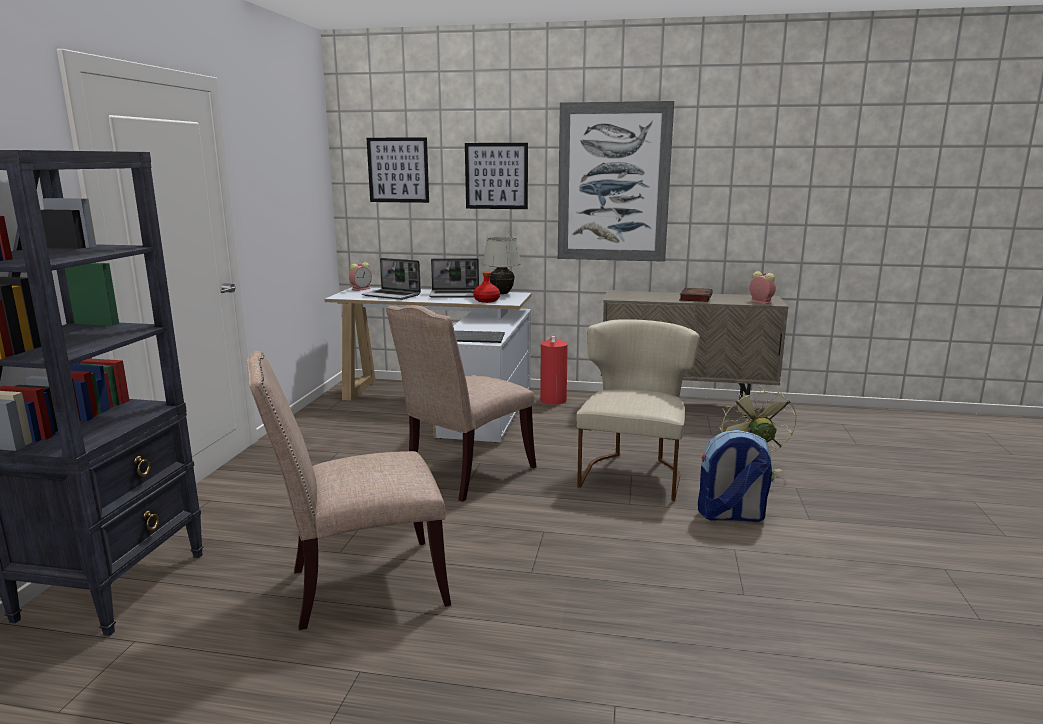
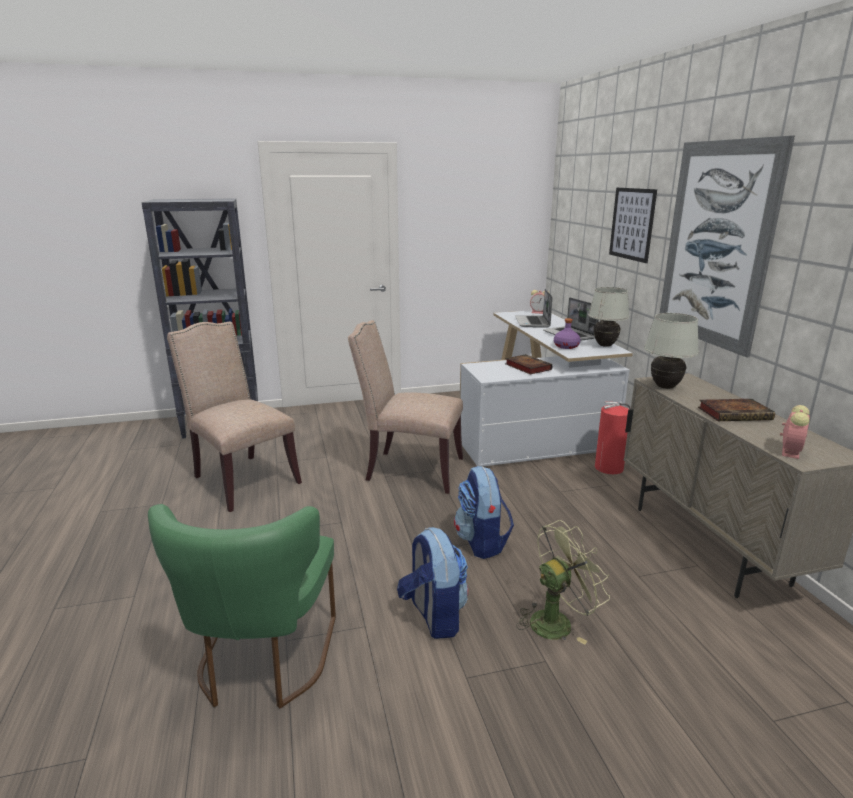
camera: 65 degrees right, 5 degrees up
(398, 170) = (579, 211): picture -> none
(475, 338) = (491, 372): keyboard -> none
(480, 327) = (526, 367): none -> book
(487, 300) = (566, 346): red bottle -> purple bottle
(631, 298) = (665, 387): none -> white table lamp
(633, 472) = (482, 542): beige chair -> backpack
(775, 612) = (263, 663): none -> green chair

